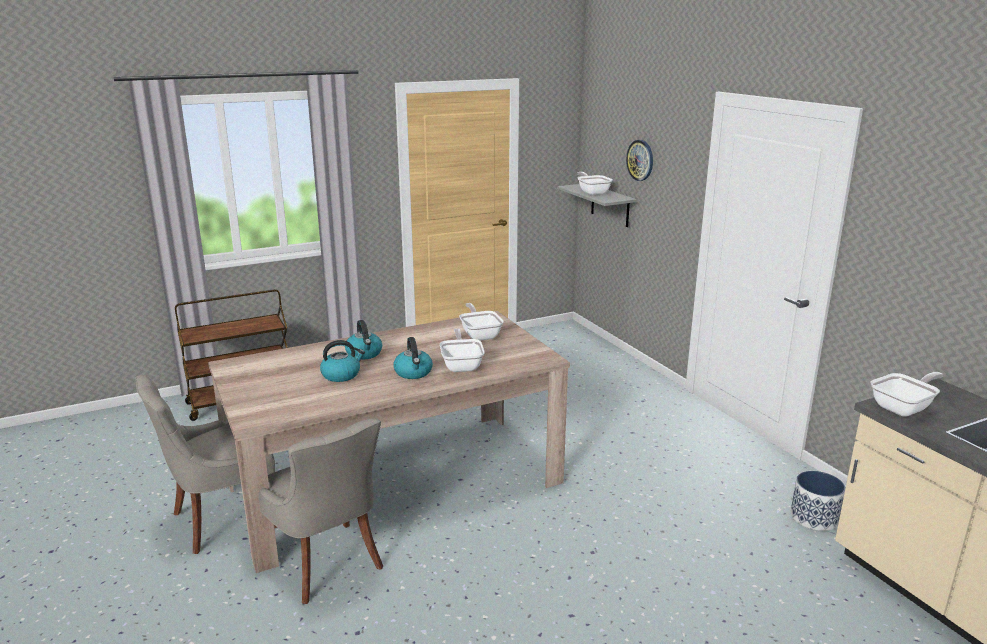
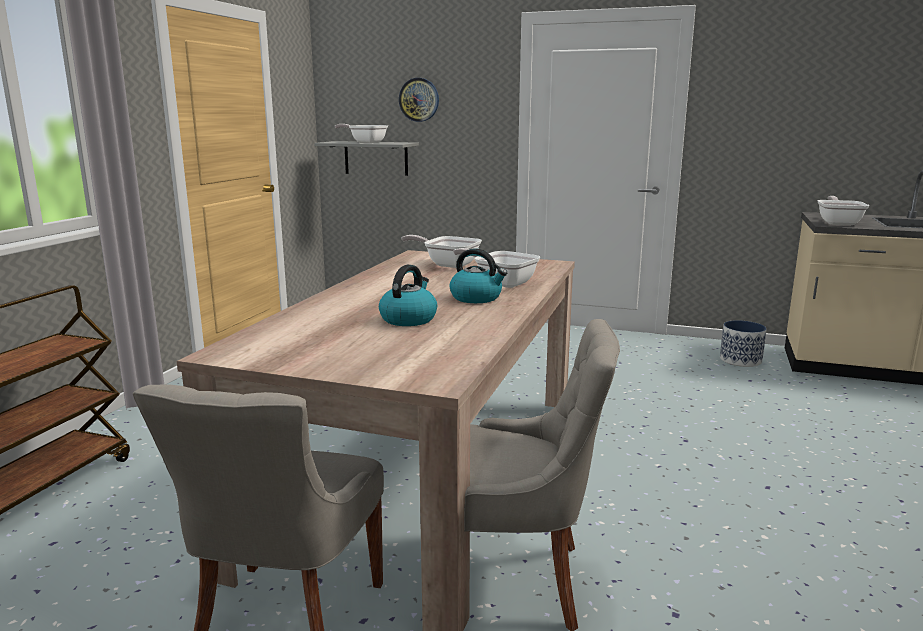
camera: 45 degrees left, 5 degrees down
(364, 354) = (378, 300): kettle -> none

